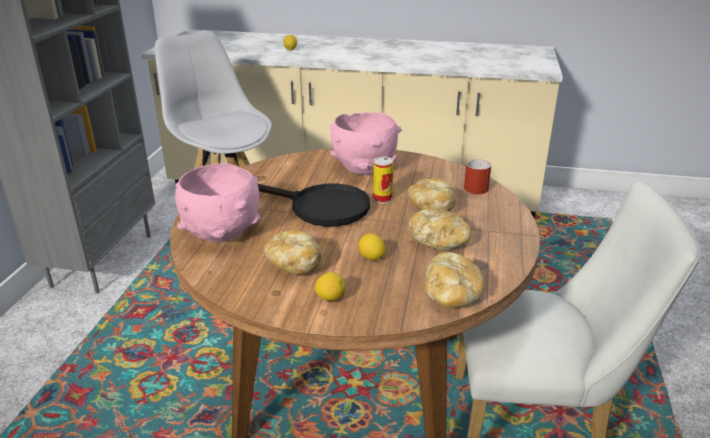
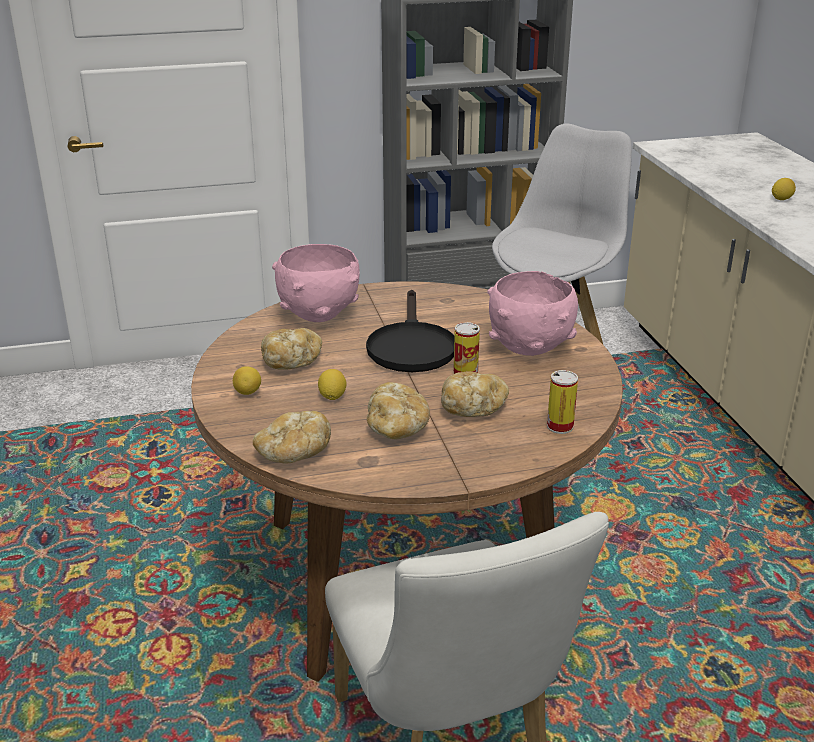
camera: 65 degrees right, 0 degrees up
(474, 186) = (560, 426): red mug -> can

